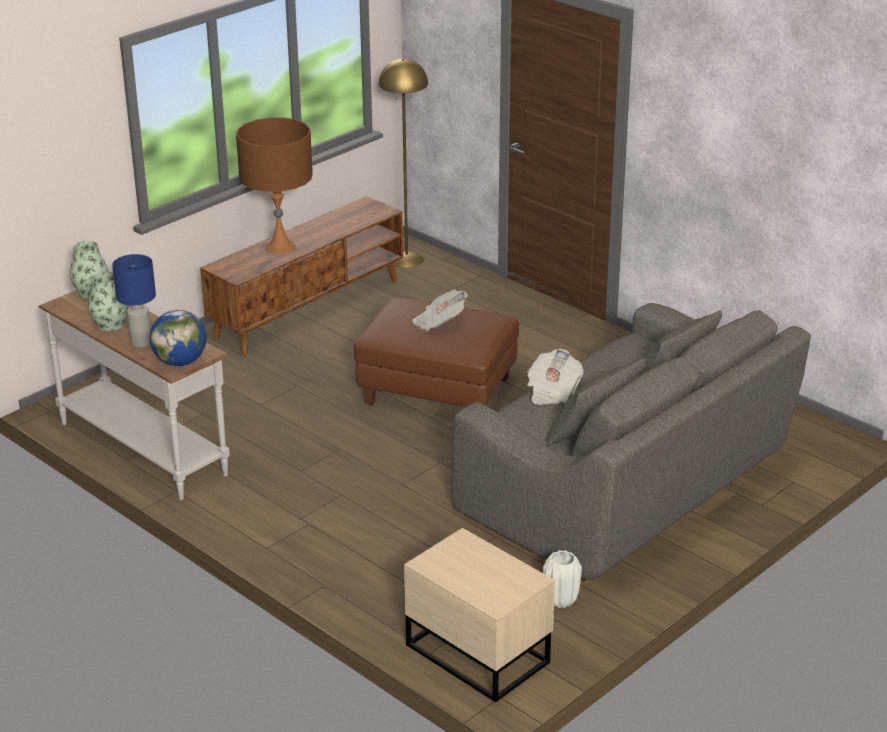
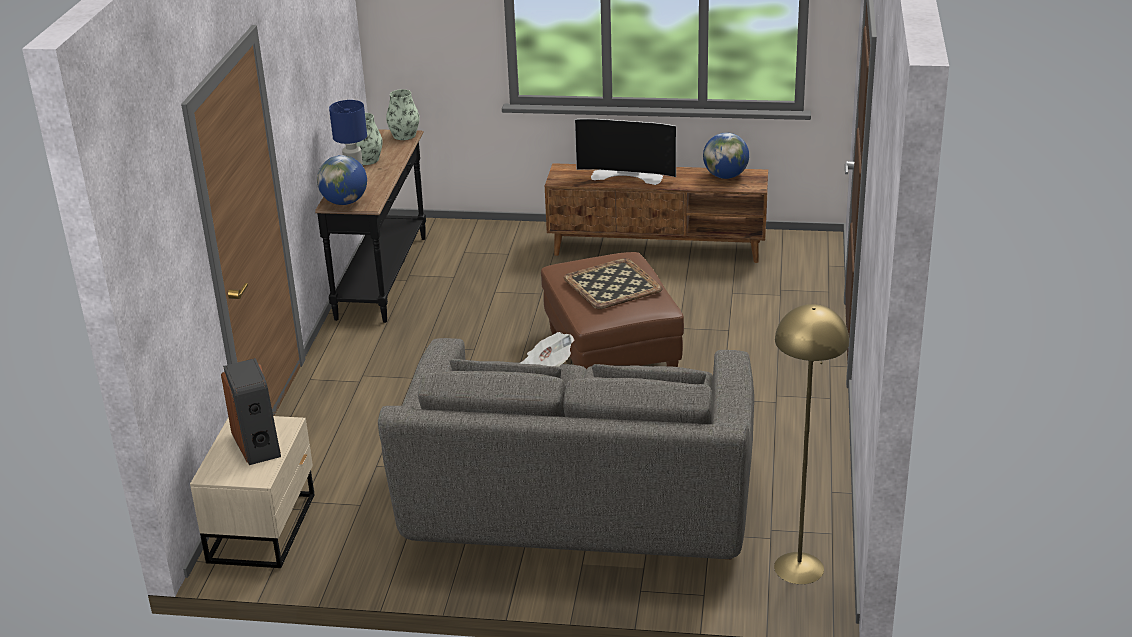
camera: 55 degrees right, 0 degrees up
(144, 447) = (383, 277): white console table -> black console table
(280, 247) = (628, 175): brown table lamp -> television
(349, 214) = (725, 176): none -> globe
(406, 259) = (800, 250): yellow floor lamp -> yellow floor lamp (798, 568)
(439, 323) = (611, 284): newspaper -> tray
(475, 564) = (257, 443): none -> speaker
(560, 601) = (371, 539): white vase -> none

